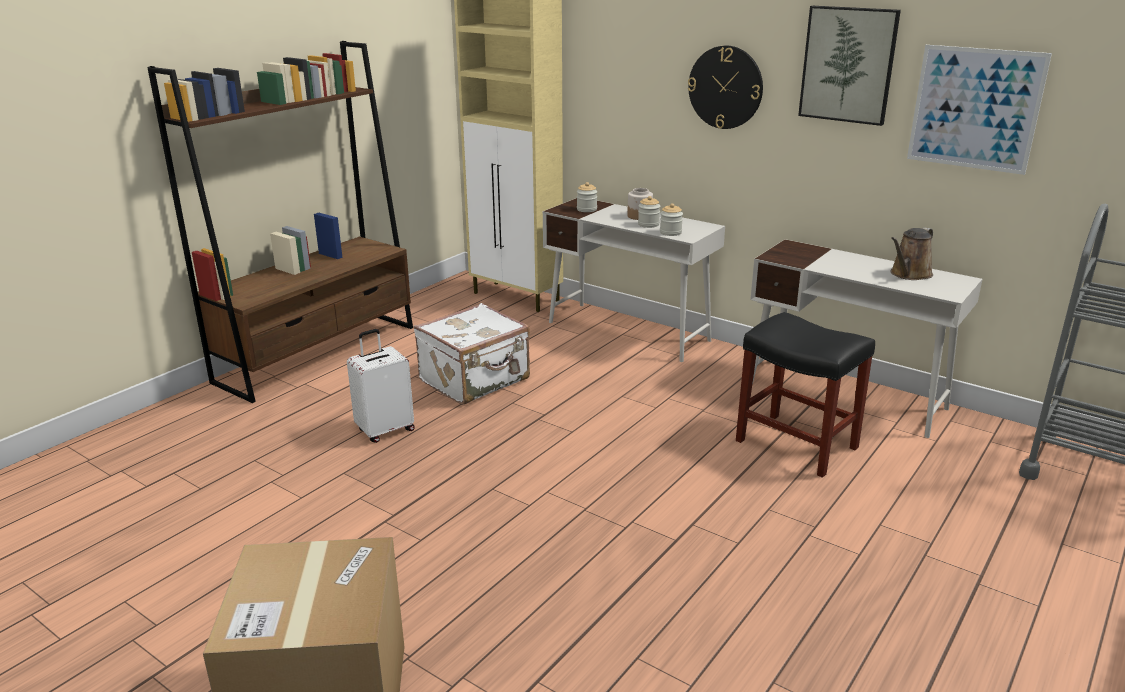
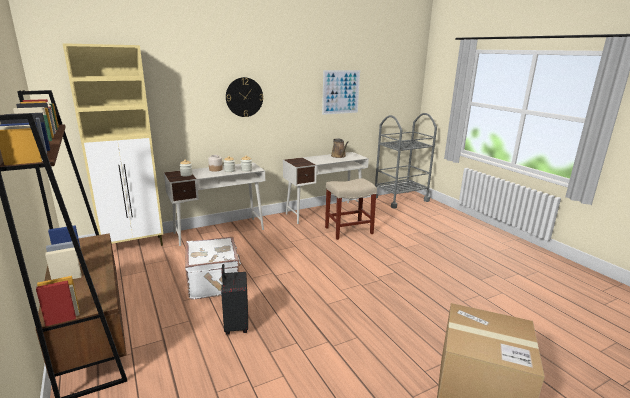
camera: 65 degrees left, 5 degrees down
(385, 430) = (235, 325): white suitcase -> black suitcase
(794, 444) = (348, 231): black stool -> beige stool
(848, 65) = (297, 80): picture -> none

